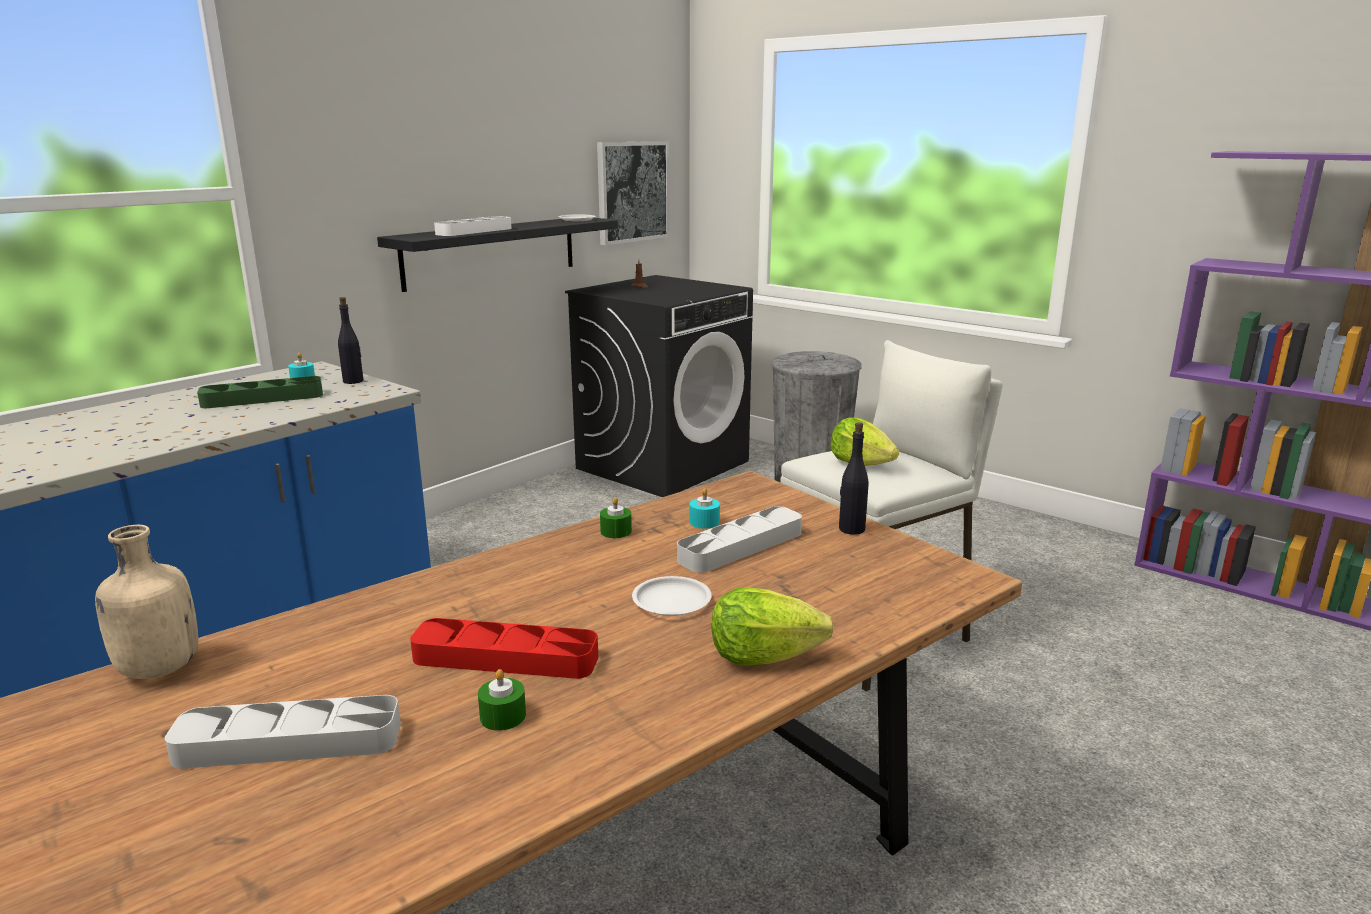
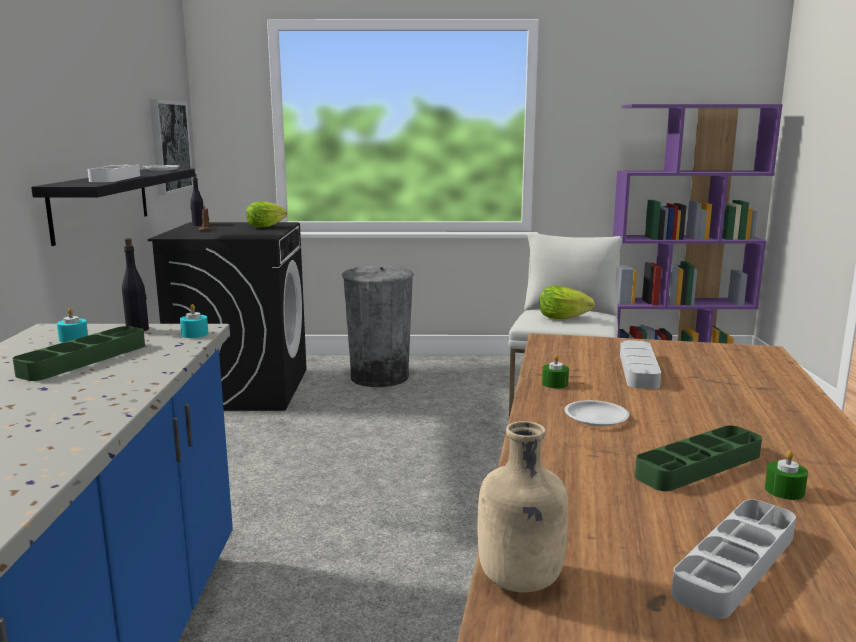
camera: 40 degrees left, 5 degrees down
(505, 658) = (699, 465): red tray -> green tray
(671, 601) = (686, 406): white plate -> white plate (595, 417)
(704, 522) = (585, 364): turquoise candle -> turquoise candle (194, 334)
(763, 656) = (794, 412): lettuce -> lettuce (265, 227)
(851, 529) = (661, 346): black bottle -> black bottle (198, 225)

